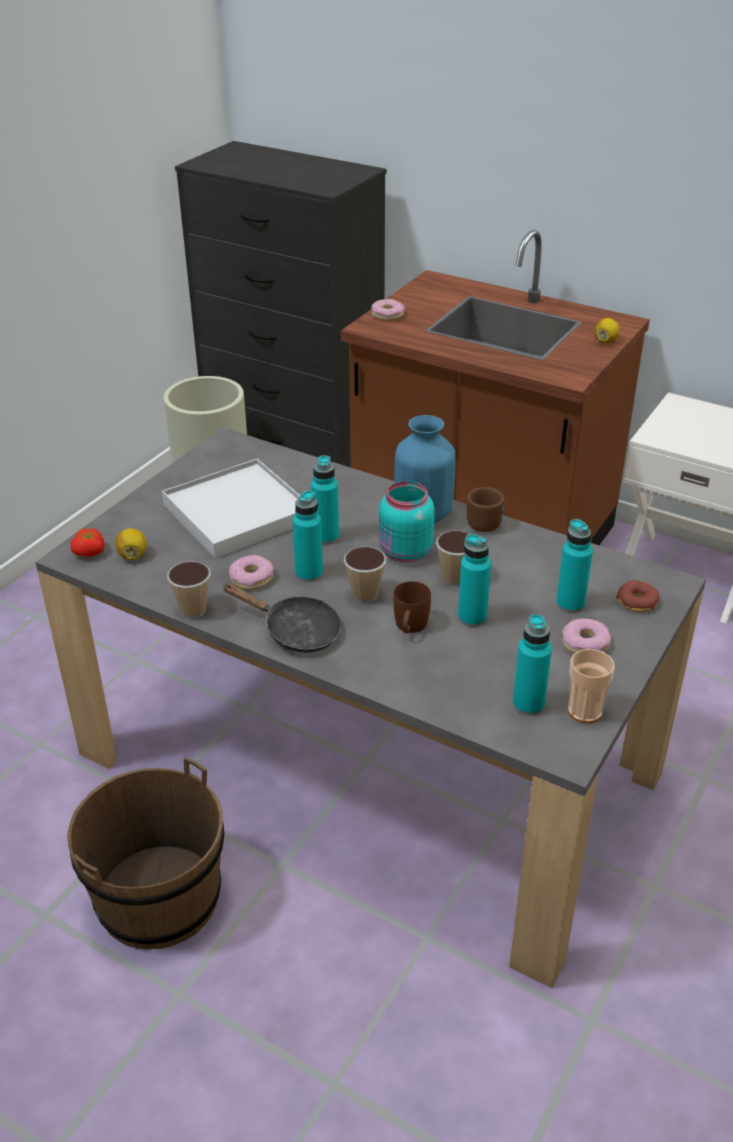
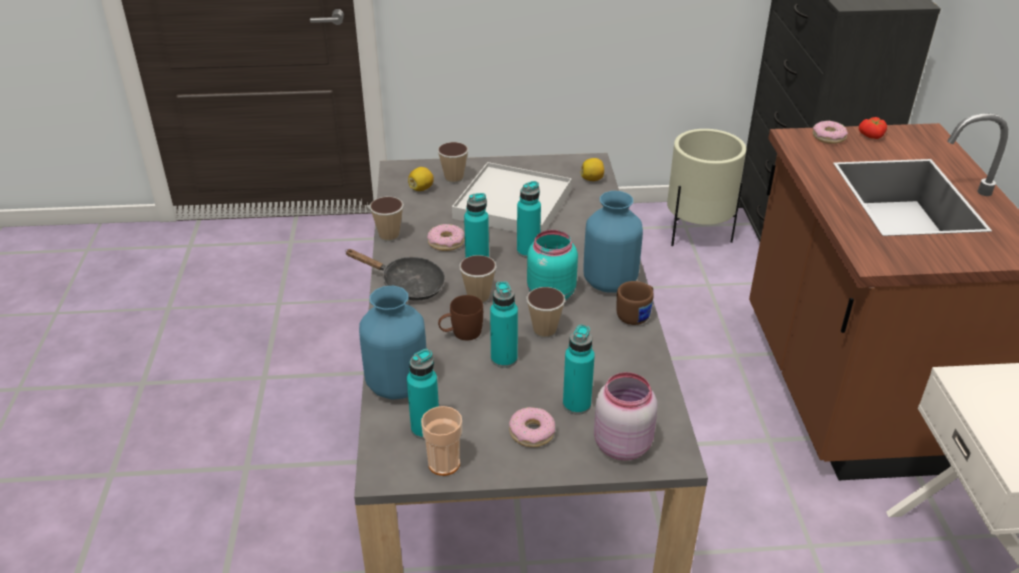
camera: 55 degrees right, 0 degrees up
(90, 552) = (408, 173): tomato -> tomato (871, 136)
(142, 528) = (454, 178): none -> cup
(158, 898) = (310, 417): brown bucket -> none
(295, 631) = (407, 285): black frying pan -> black frying pan turned 60 degrees counterclockwise
(450, 698) = (398, 385): none -> blue vase
(605, 341) = (977, 257): lemon -> lemon (592, 179)
(637, 602) = (621, 443): donut -> pink jar

